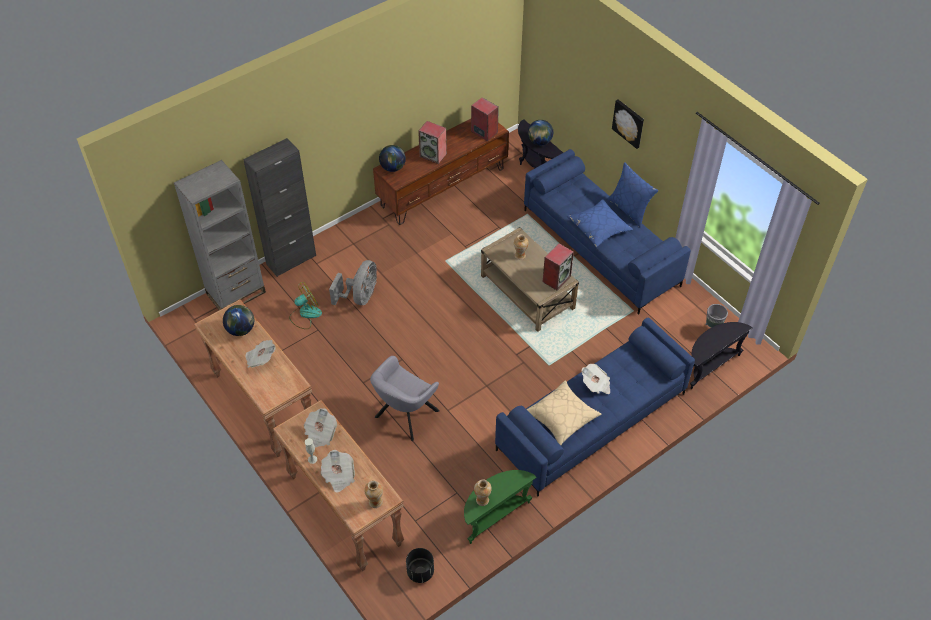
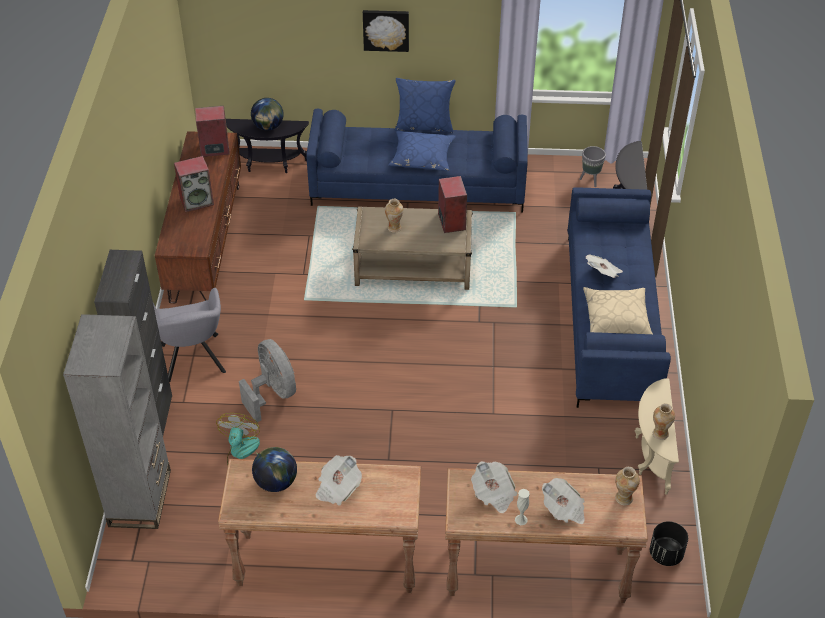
camera: 50 degrees left, 5 degrees down
(393, 167) = (174, 240): globe -> none
(404, 416) = (466, 452): grey armchair -> grey armchair (192, 361)
(494, 516) = (651, 455): green side table -> beige side table

